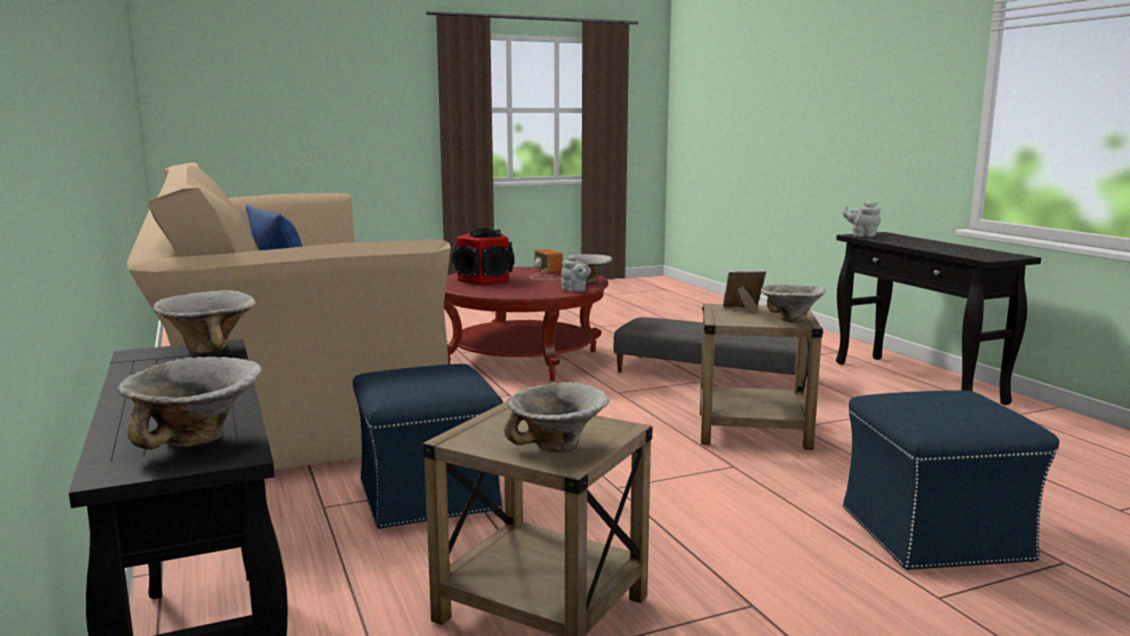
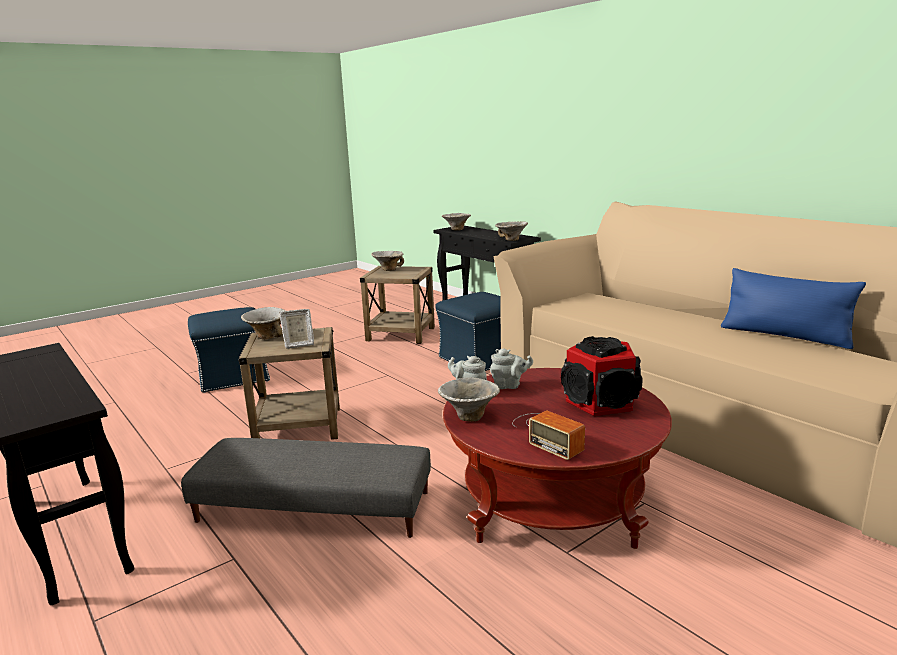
camera: 165 degrees right, 5 degrees up
(862, 235) = (72, 407): grey teapot -> grey teapot (509, 386)

